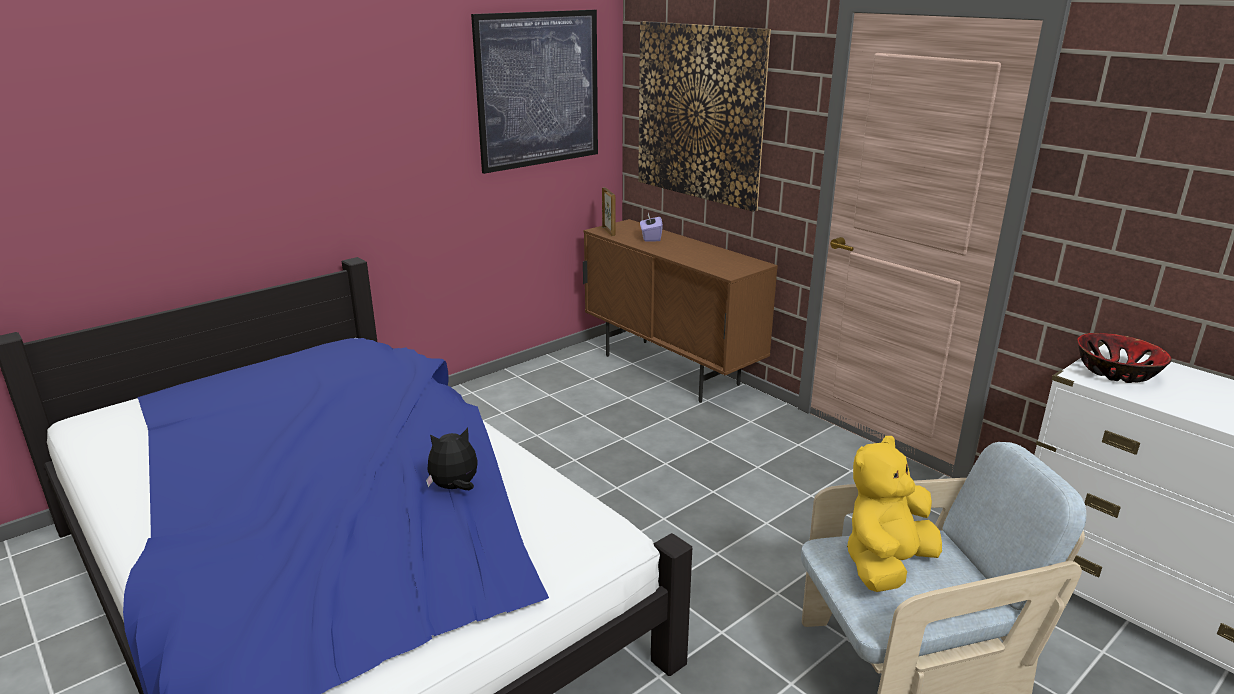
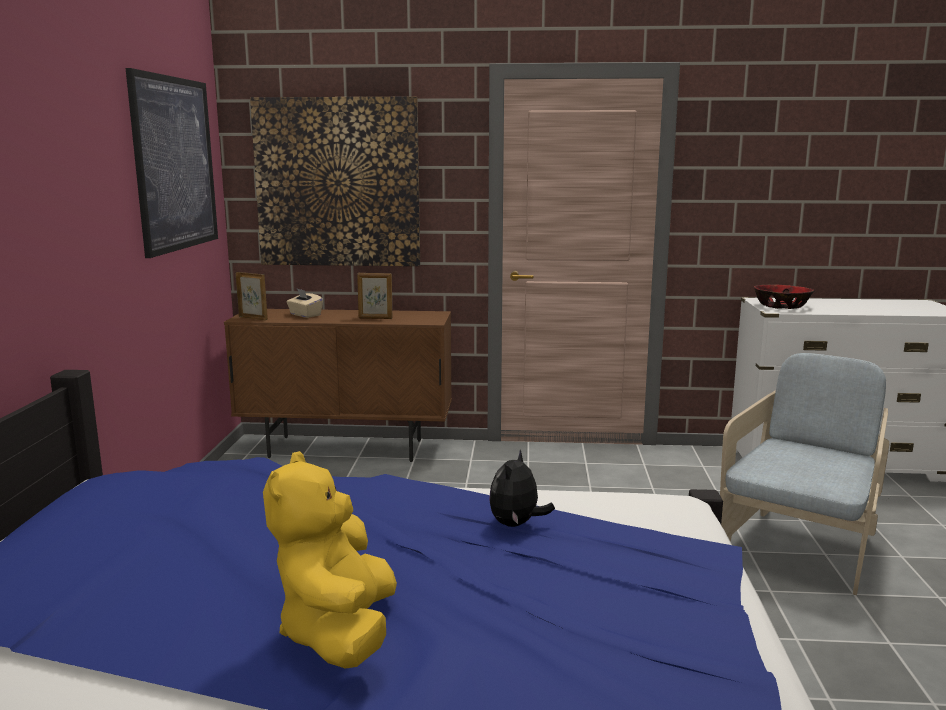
camera: 45 degrees left, 10 degrees down
(650, 238) = (305, 315): purple tissue box -> beige tissue box
(693, 256) = (375, 318): none -> picture frame
(886, 565) = (789, 463): yellow plush toy -> yellow plush toy (339, 633)

